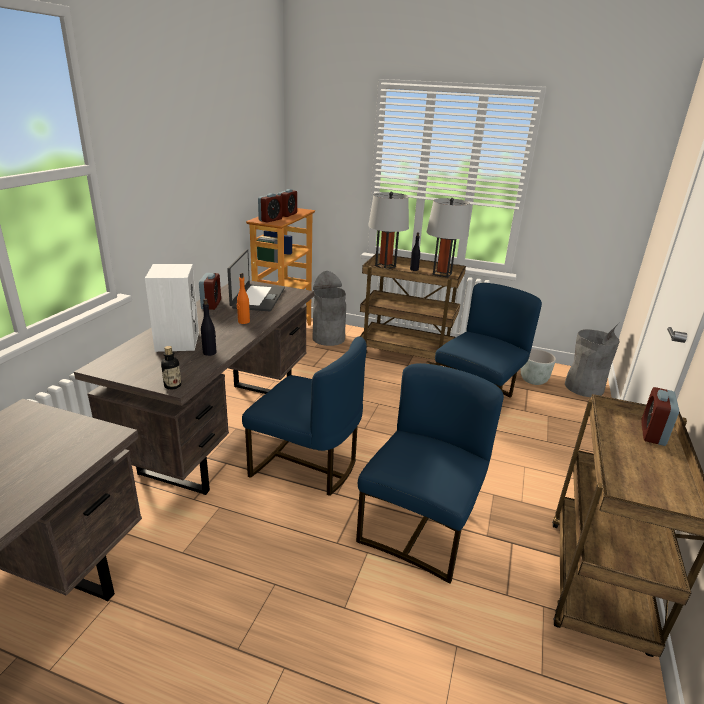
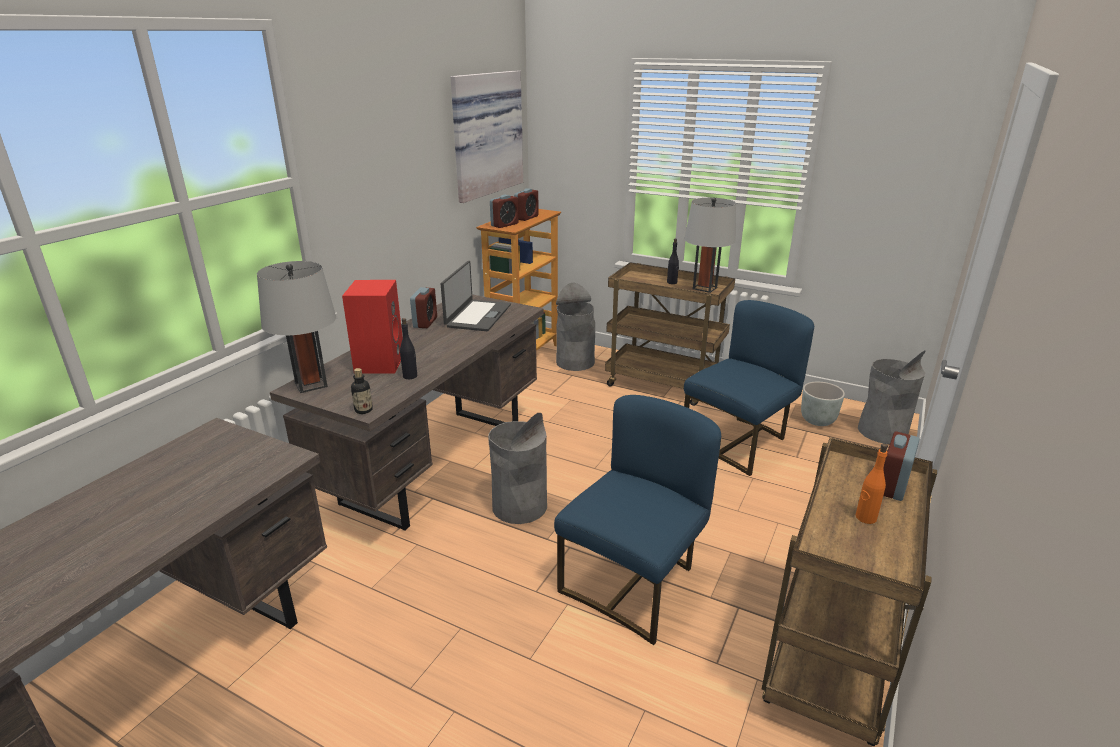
camera: 10 degrees right, 0 degrees up
(176, 341) = (379, 362): white speaker -> red speaker
(243, 321) = (455, 342): orange bottle -> orange bottle (865, 517)
(252, 139) = (484, 134): none -> picture
(306, 466) = (519, 506): blue chair -> grey trash can
(385, 266) = (638, 278): grey table lamp -> grey table lamp (311, 384)

